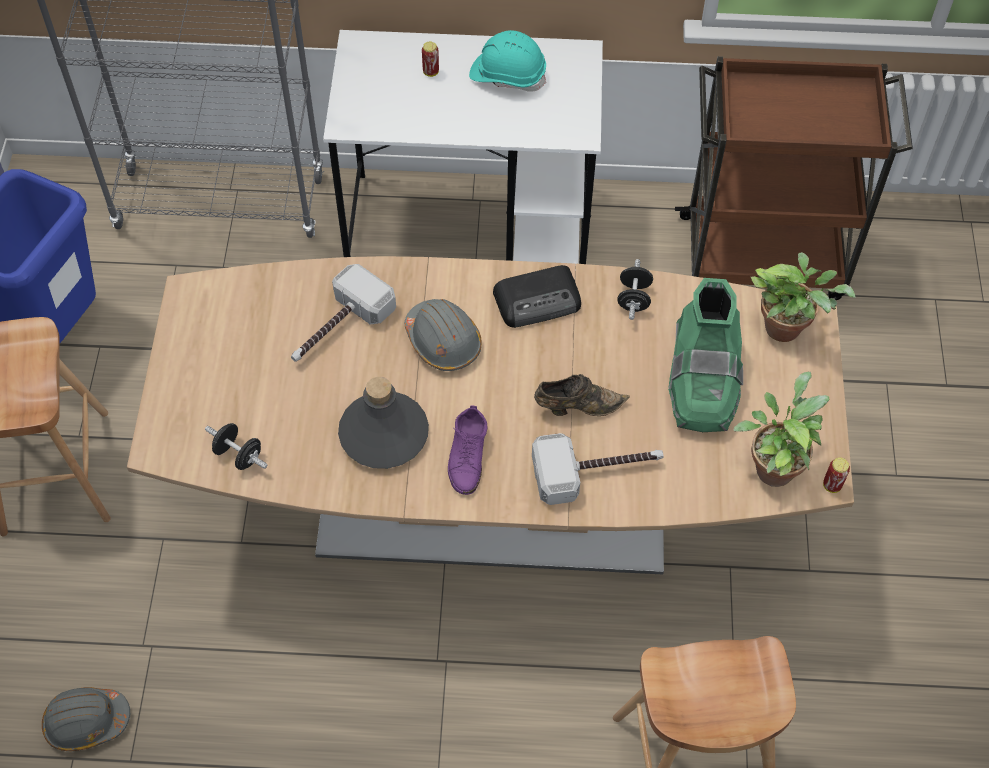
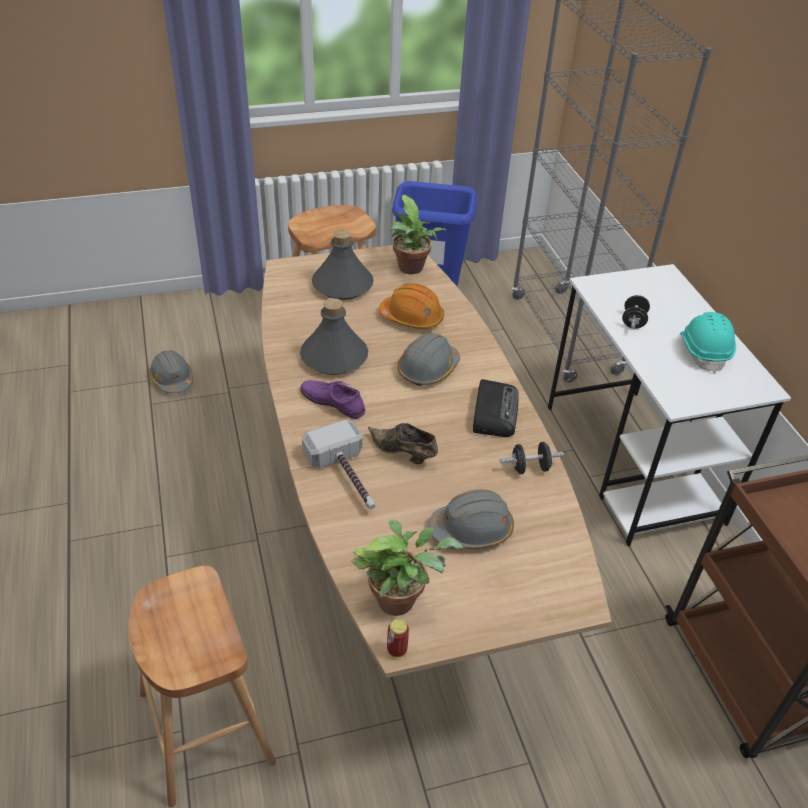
camera: 70 degrees right, 15 degrees down
(233, 386) = (343, 285): none -> grey bottle
(239, 455) = (291, 299): black dumbbell -> black dumbbell (633, 321)
(337, 328) = (412, 318): hammer -> orange hard hat
(431, 72) = (672, 312): can -> none
(467, 455) = (332, 402): purple shoe -> purple shoe turned 45 degrees clockwise
(539, 300) = (494, 412): radio -> radio turned 135 degrees counterclockwise
(577, 407) = (403, 453): brown shoe -> brown shoe turned 150 degrees clockwise
(703, 378) = (471, 530): green boot -> grey hard hat
(788, 327) = (561, 584): potted plant -> potted plant (411, 269)

